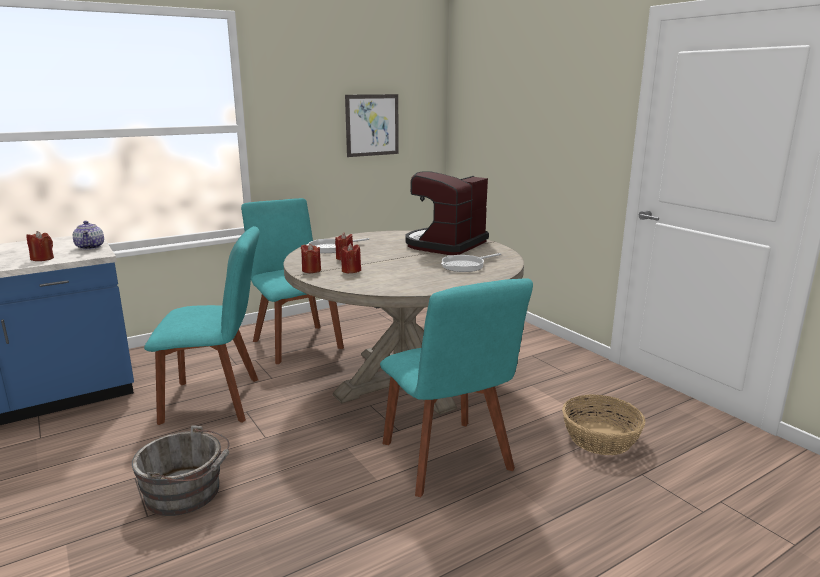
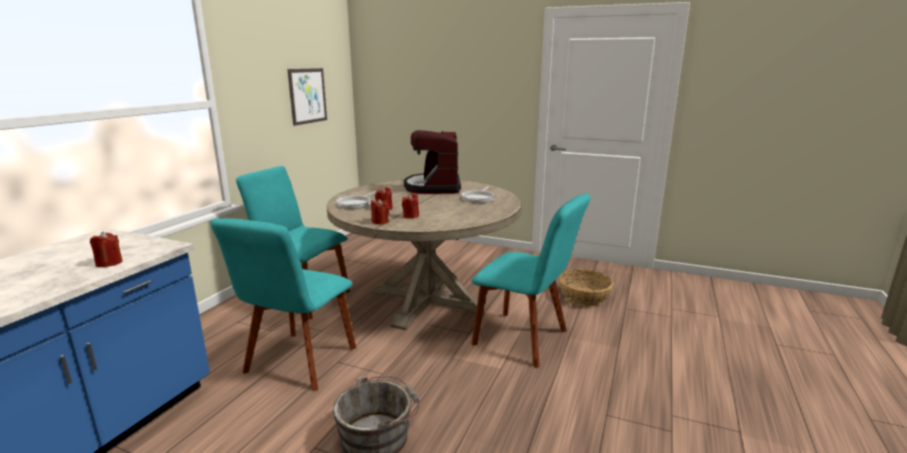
camera: 35 degrees left, 0 degrees up
(90, 247) = (138, 242): teapot -> none
(217, 400) = (298, 363): turquoise chair -> turquoise chair turned 150 degrees clockwise

